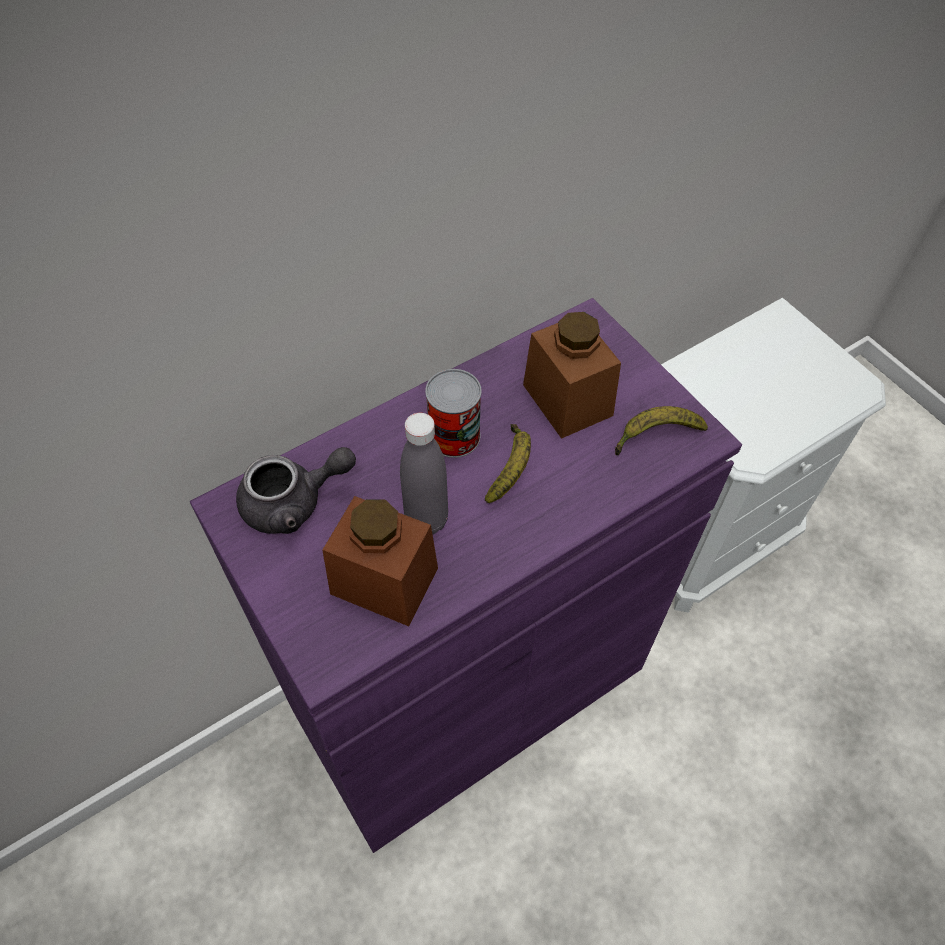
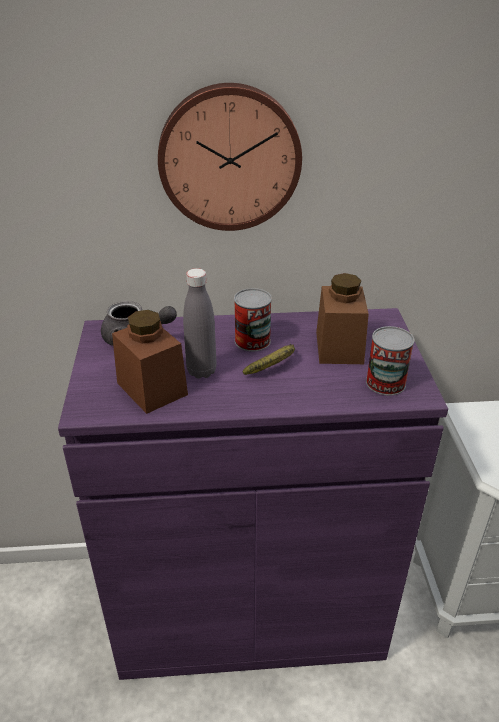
camera: 30 degrees right, 20 degrees down
(362, 201) = (229, 157): none -> wall clock
(655, 436) = (385, 383): banana -> can

